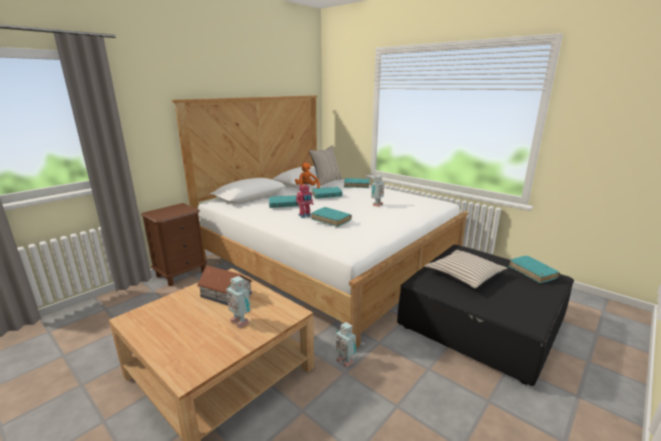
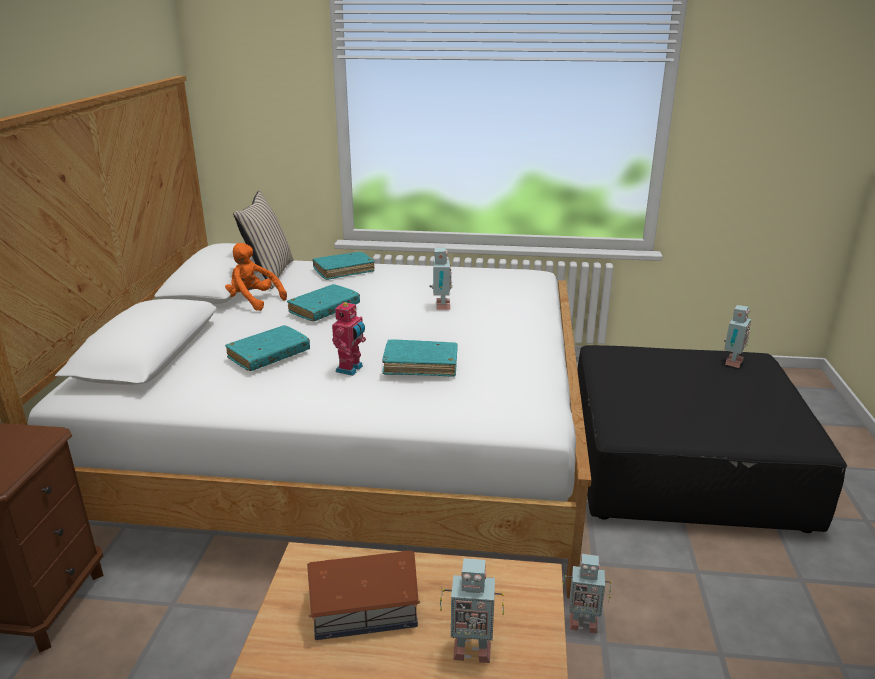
camera: 35 degrees left, 5 degrees up
(464, 275) = (663, 397): beige pillow -> none
(532, 273) = (731, 362): turquoise book -> toy robot

